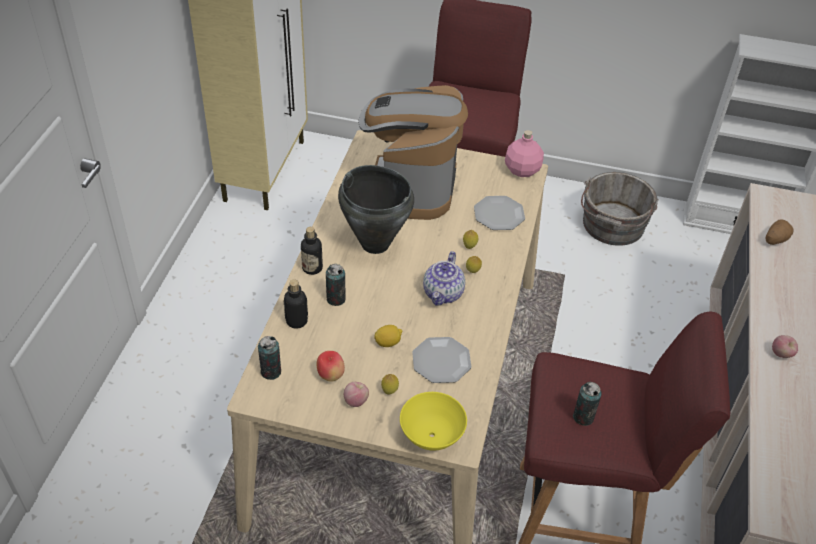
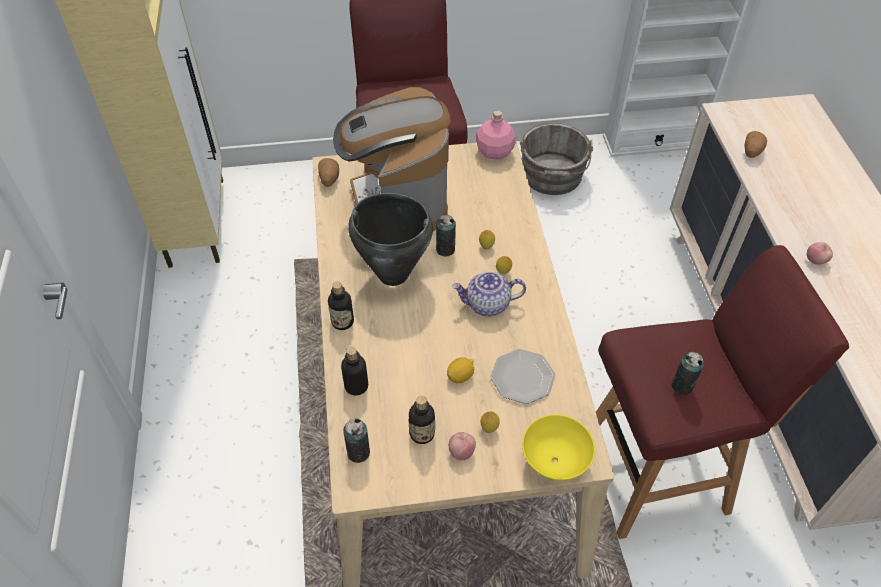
camera: 20 degrees left, 5 degrees up
(331, 375) = (422, 434): apple -> bottle
(336, 299) = (384, 347): can -> can (445, 249)
(362, 151) = (329, 179): none -> potato
(443, 294) = (487, 305): teapot -> teapot turned 90 degrees clockwise
(498, 214) = (496, 204): plate -> none

